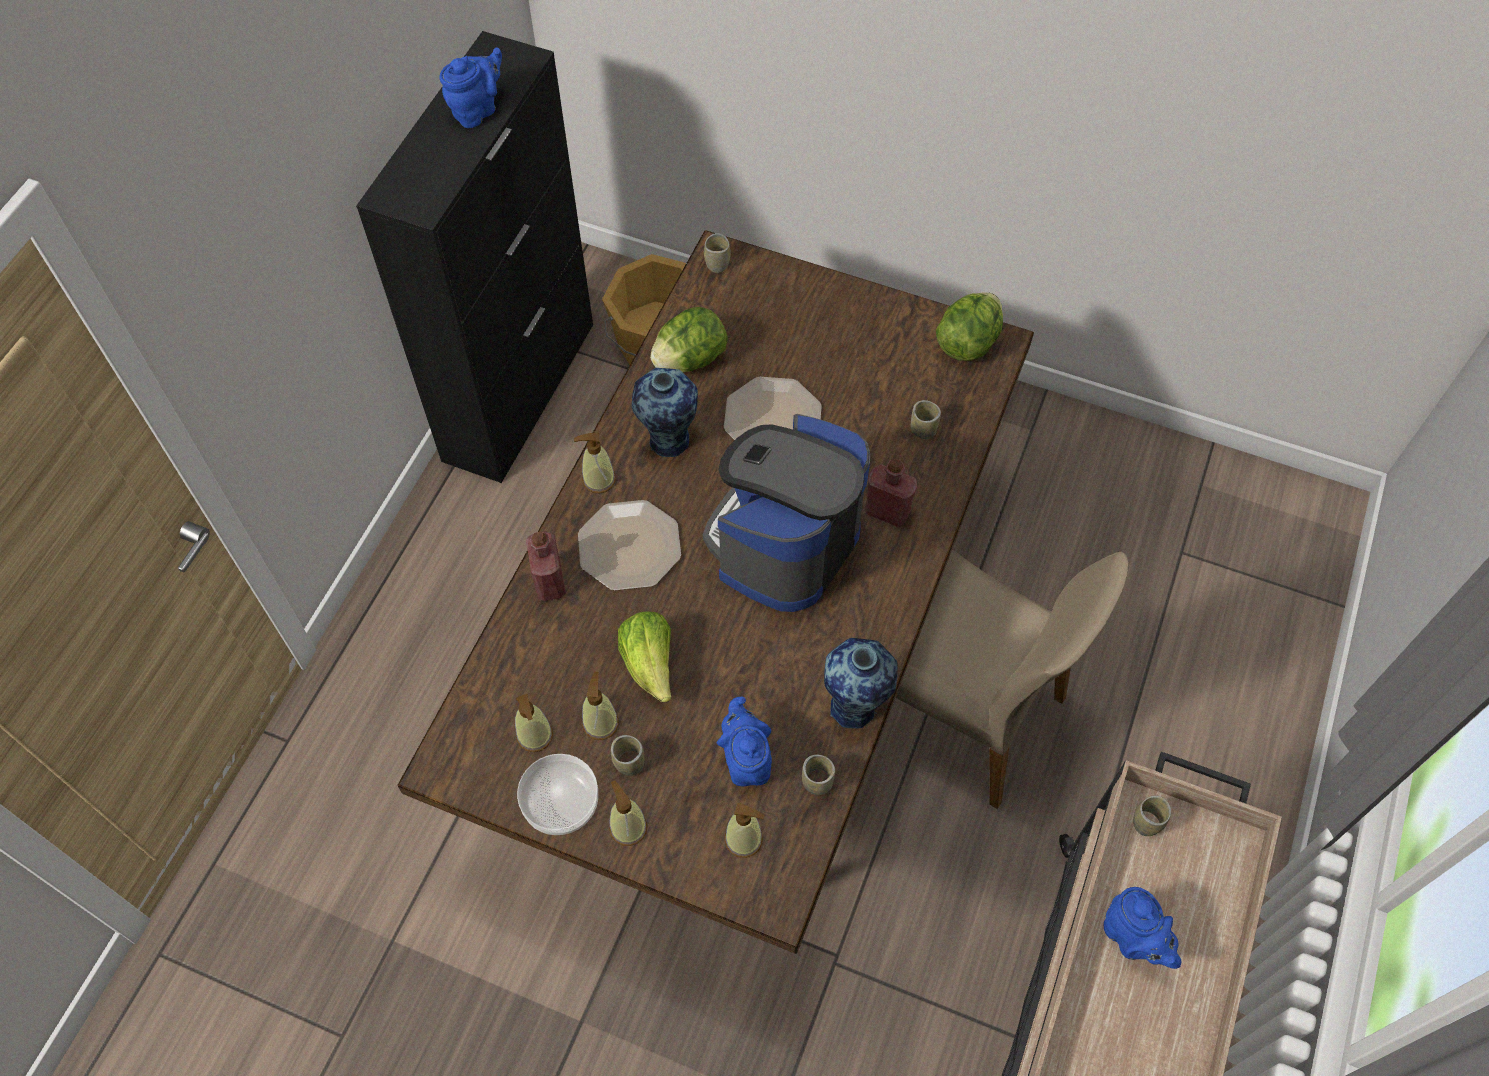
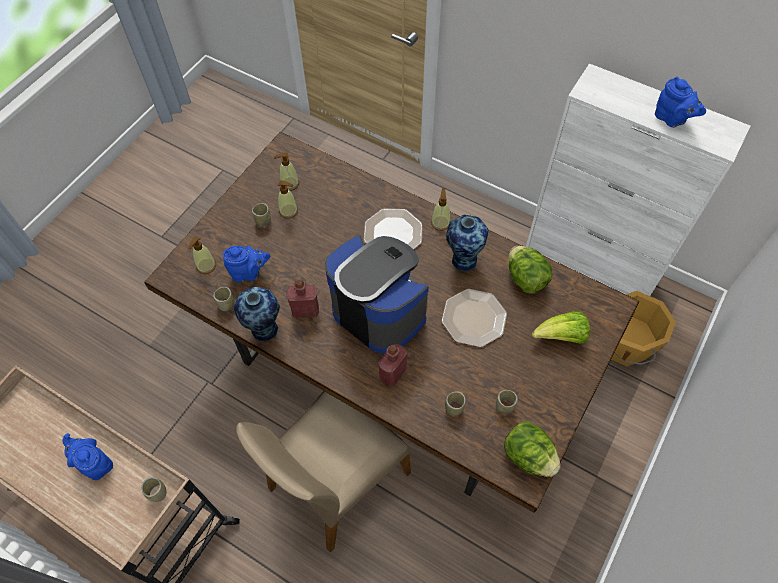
camera: 100 degrees right, 0 degrees up
(520, 390) = (590, 266): black cabinet -> white cabinet
(549, 582) = (377, 195): red bottle -> red bottle (305, 310)
(562, 803) = (250, 192): bowl -> none
(628, 828) = (229, 217): soap dispenser -> none
(650, 664) = (317, 236): lettuce -> lettuce (561, 336)
(717, 264) = (606, 304): cup -> cup (504, 406)
(1133, 939) = (95, 464): blue teapot -> blue teapot turned 60 degrees clockwise

